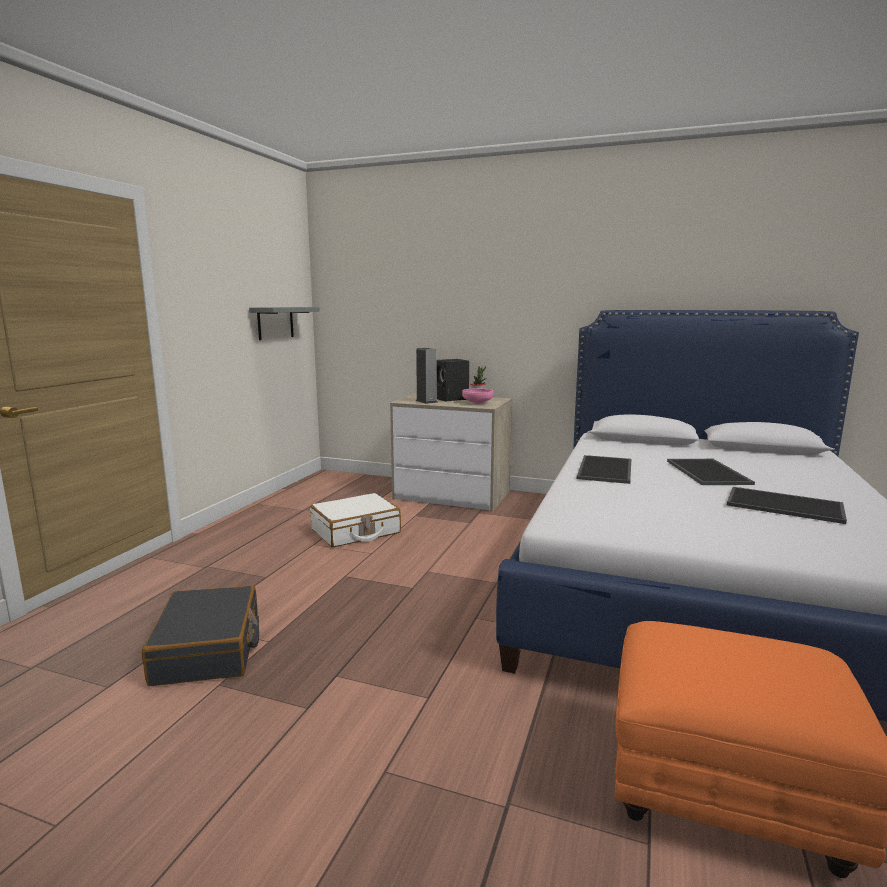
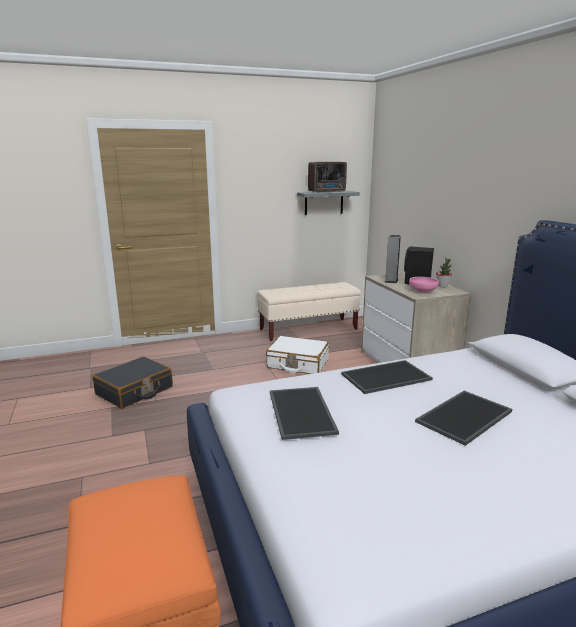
camera: 50 degrees right, 5 degrees up
(285, 306) = (327, 192): none -> radio
(292, 498) = (308, 329): none -> beige bench
(785, 505) = (424, 471): tray -> tray (303, 412)

